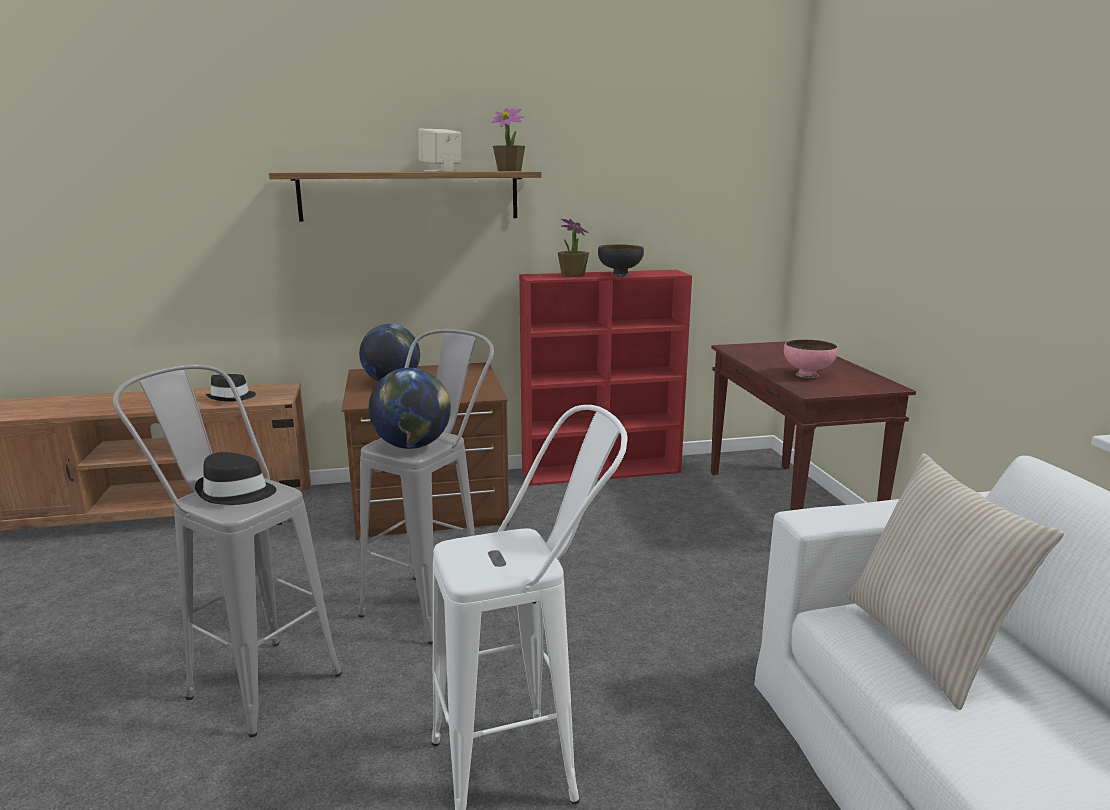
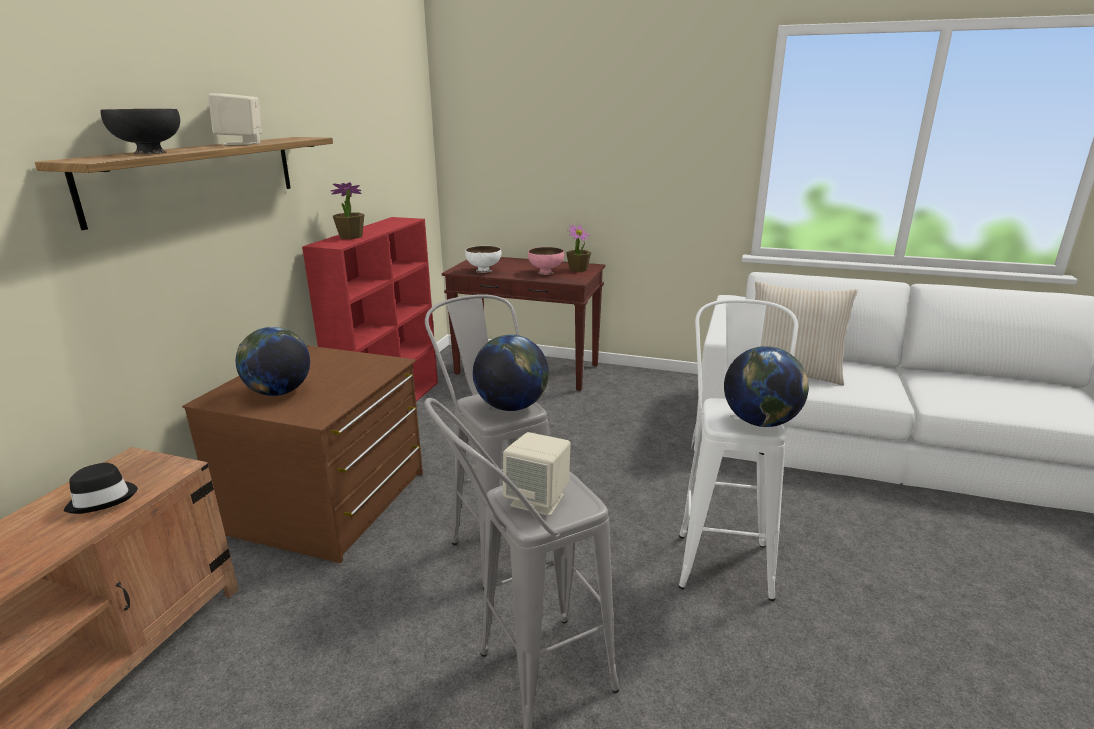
camera: 60 degrees left, 5 degrees up
(236, 493) = (538, 500): black hat -> beige speaker
(486, 569) = (760, 422): none -> globe
(509, 171) = (299, 138): potted plant -> potted plant (578, 269)
(619, 275) = (381, 229): black bowl -> black bowl (149, 153)
(753, 354) = (483, 271): none -> white bowl

